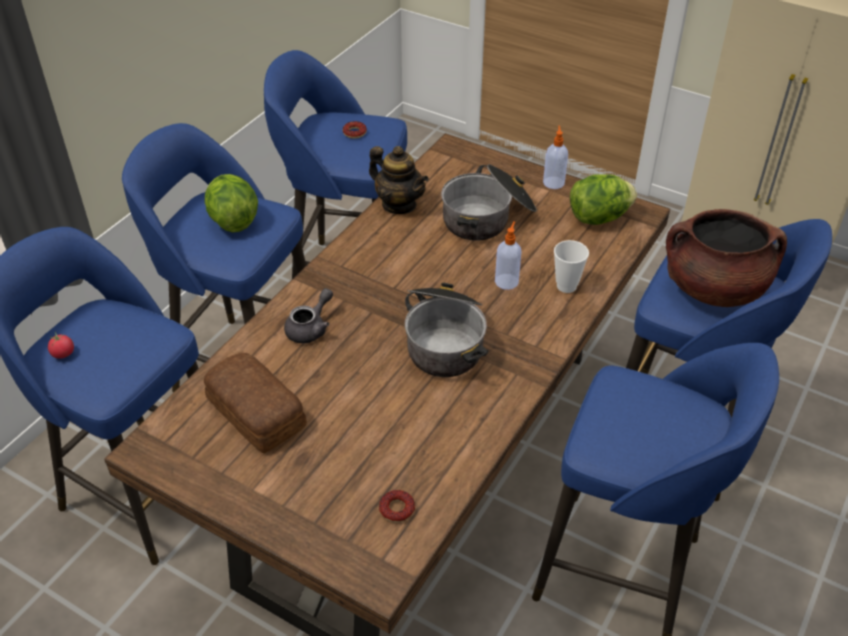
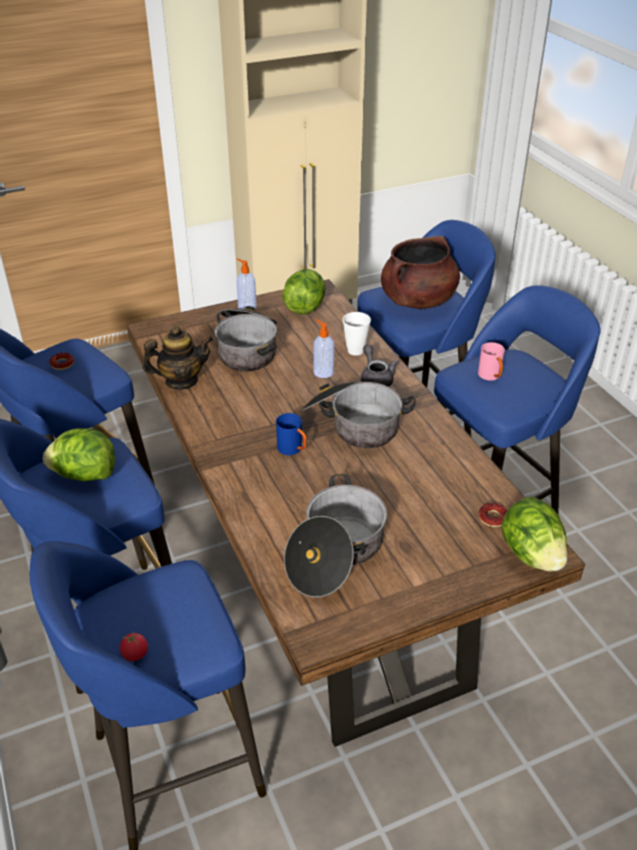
camera: 55 degrees left, 5 degrees down
(255, 414) = (335, 553): bread -> cooking pot
(310, 328) = (270, 484): grey teapot -> grey teapot (376, 378)
(366, 564) = (531, 554): none -> lettuce
(370, 319) = (293, 450): none -> blue mug
(638, 409) = (491, 377): none -> pink mug

